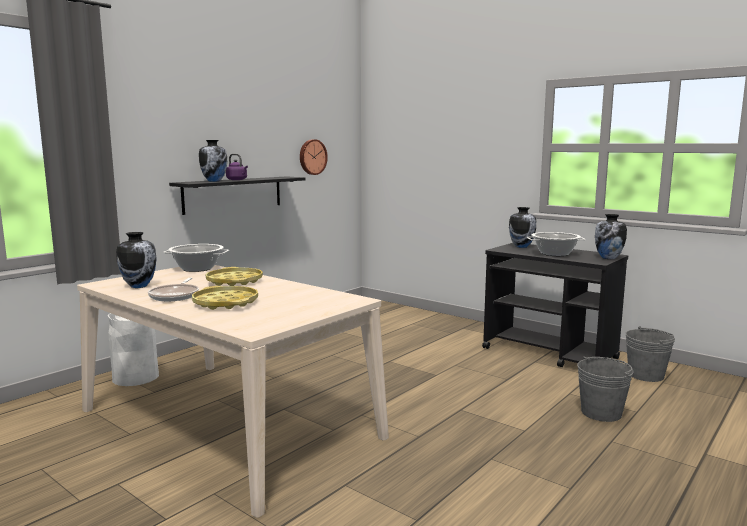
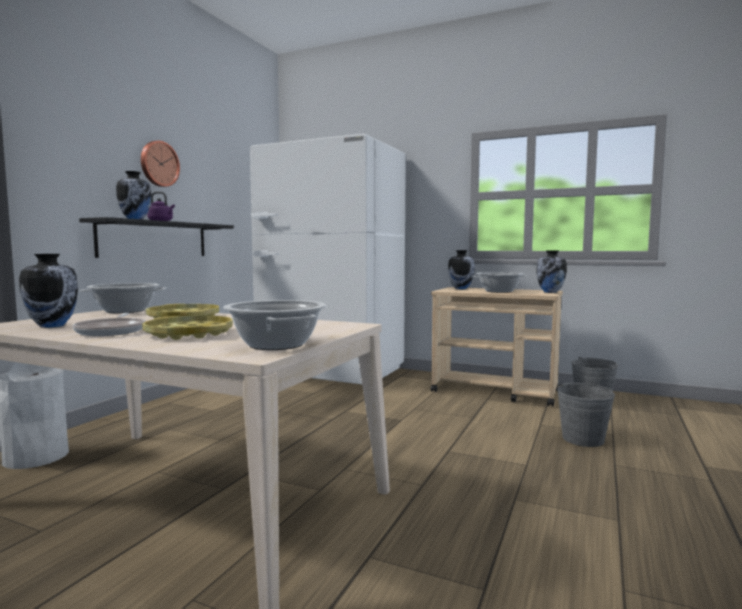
camera: 15 degrees left, 5 degrees down
(276, 321) = (277, 345): none -> cooking pot
(312, 157) = (235, 208): wall clock -> wall clock (158, 164)
(397, 319) = (331, 373): none -> white fridge
(550, 354) = (495, 391): black cart -> beige cart

